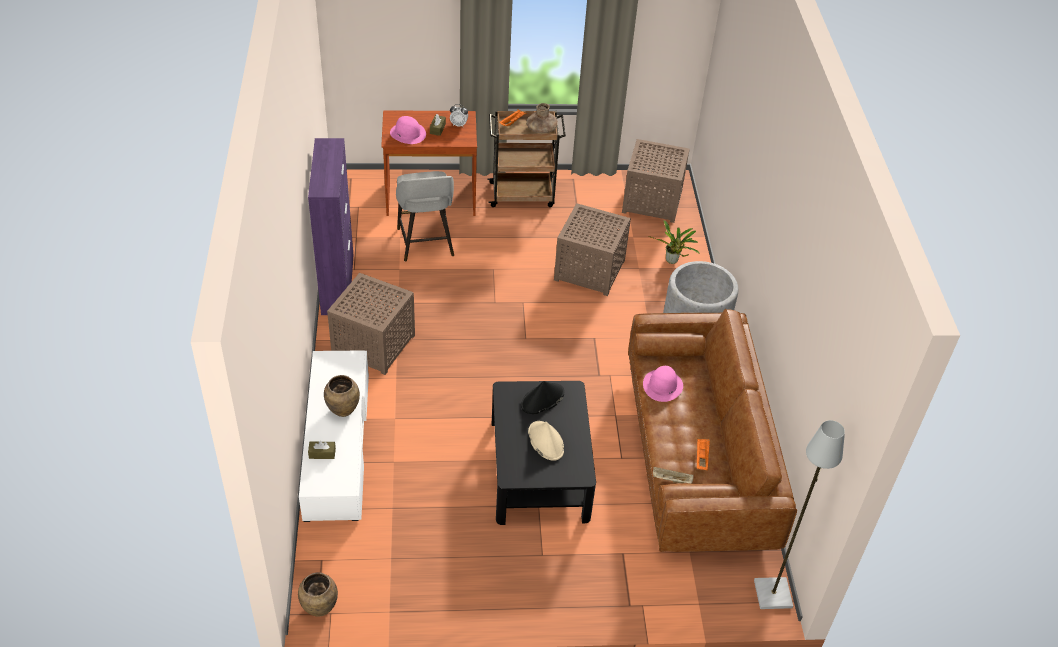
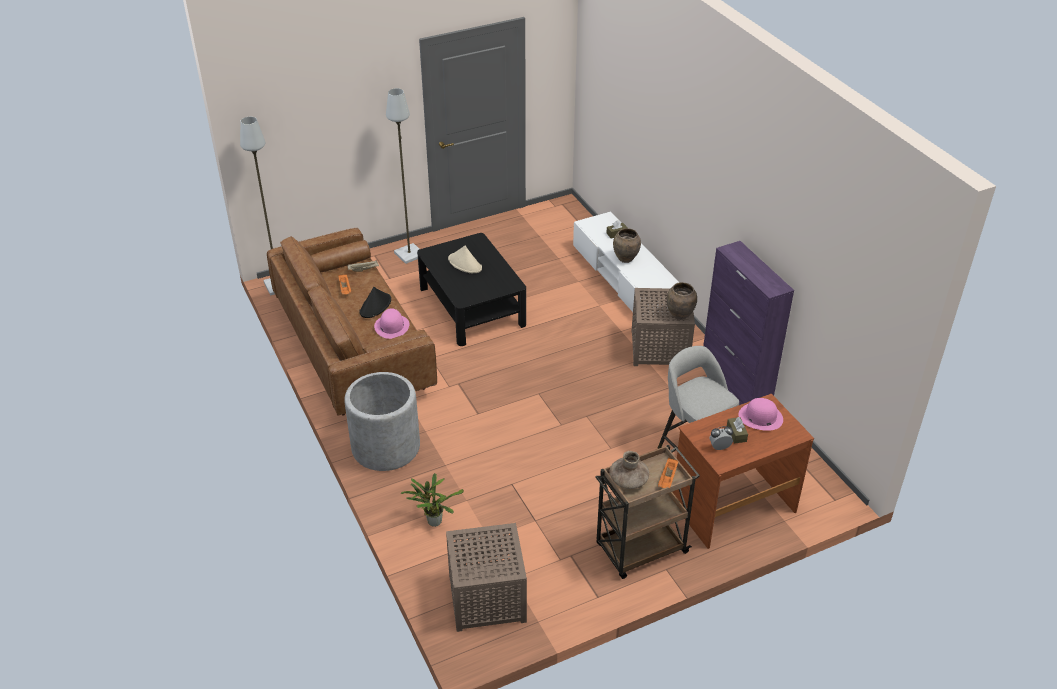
camera: 160 degrees right, 5 degrees down
(319, 608) = (563, 206): brown vase -> brown vase (680, 315)
(542, 399) = (482, 287): black hat -> black hat (375, 306)
(580, 589) = (410, 254): none -> grey floor lamp
(590, 270) = (515, 481): brown side table -> none

